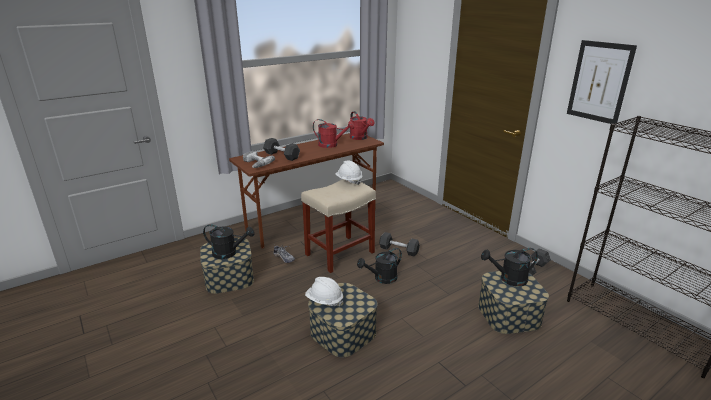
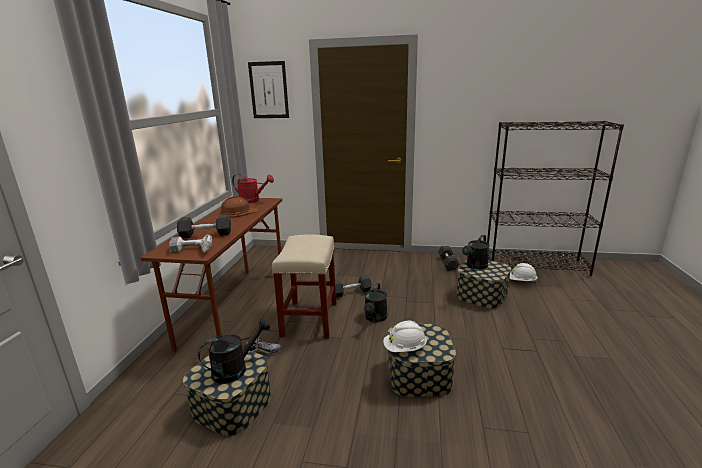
camera: 45 degrees left, 5 degrees down
(331, 145) = (238, 212): red watering can -> brown hard hat
(349, 181) = (300, 236): white hard hat -> white hard hat (521, 281)
(599, 82) = (462, 104): picture -> picture (269, 90)

